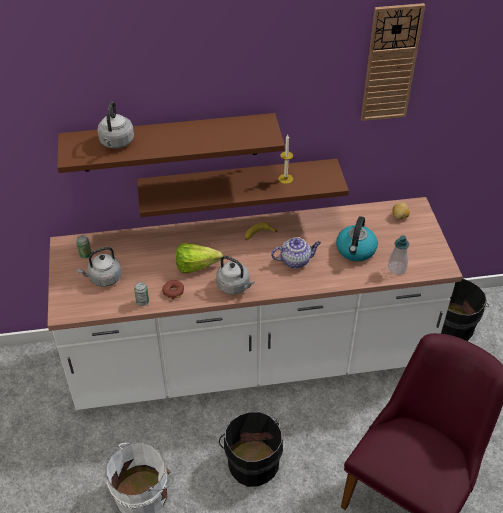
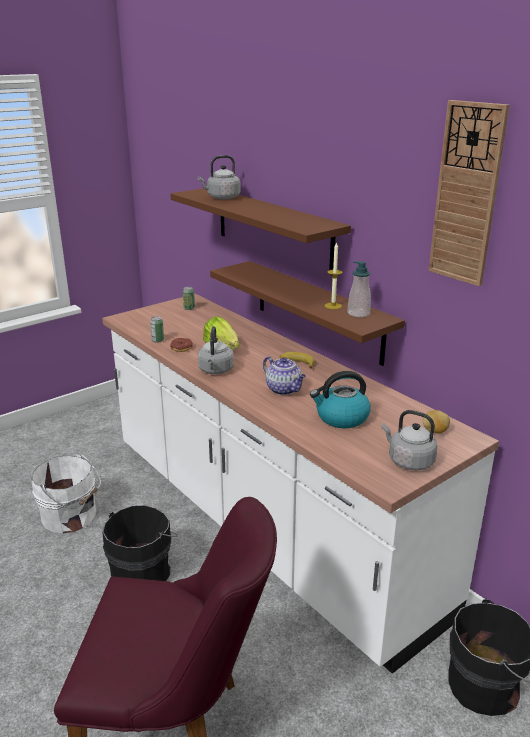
camera: 60 degrees right, 20 degrees down
(104, 278) = (170, 320): grey kettle -> grey kettle (408, 461)
(397, 268) = (345, 450): soap dispenser -> soap dispenser (358, 313)

